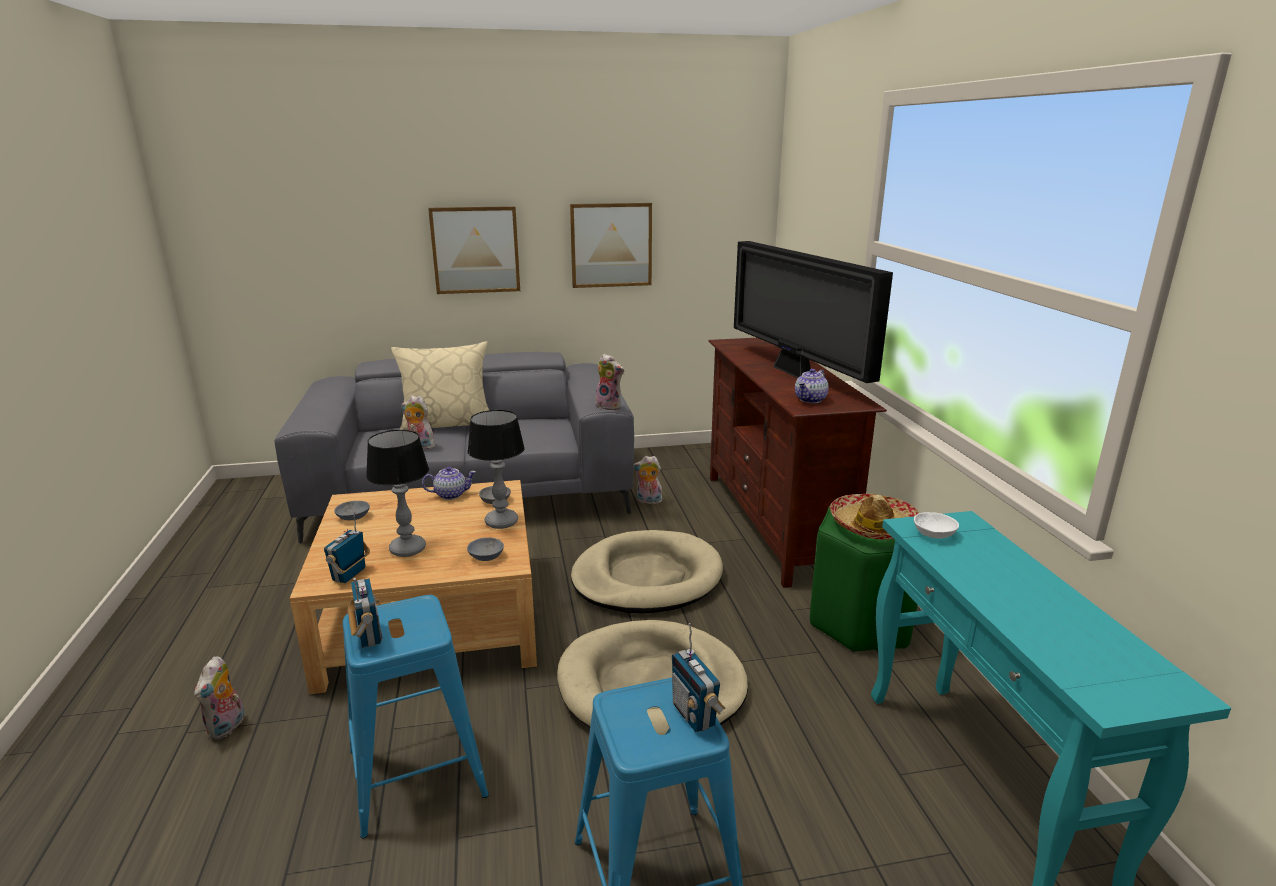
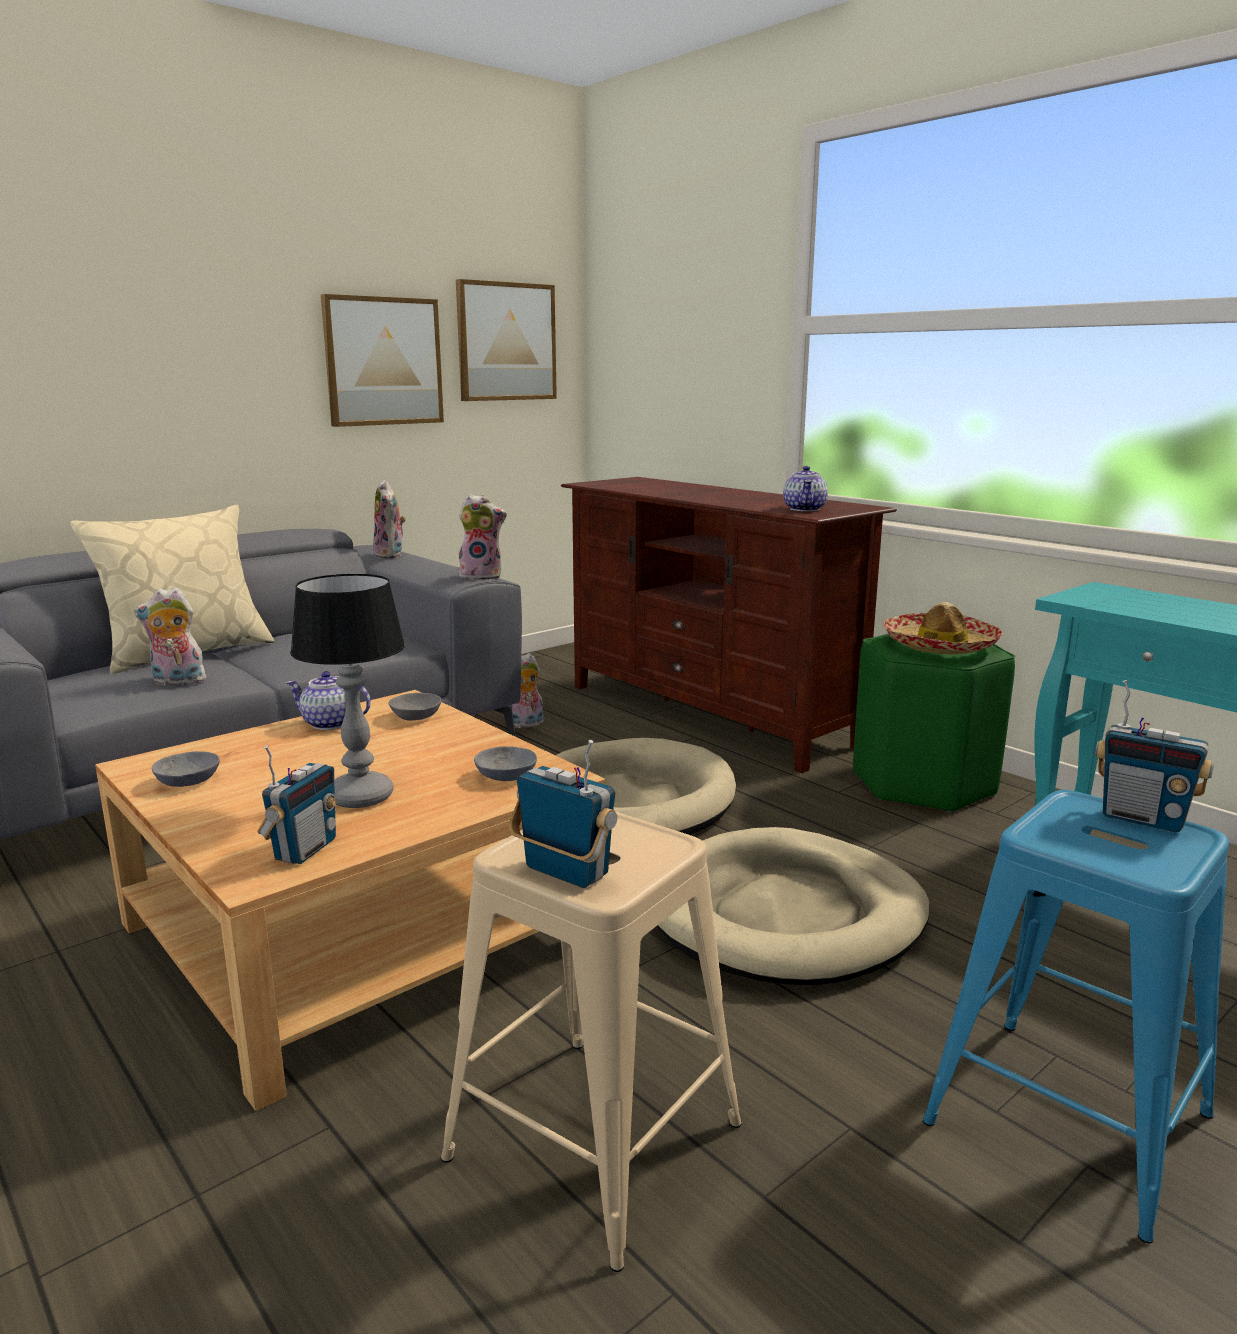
camera: 30 degrees left, 5 degrees down
(227, 727) = (134, 1228): plush toy -> plush toy (391, 555)
(350, 575) = (304, 850): radio -> radio turned 150 degrees counterclockwise
(418, 773) = (596, 1141): blue stool -> beige stool
(451, 494) = (329, 723): teapot -> teapot turned 120 degrees counterclockwise
(475, 250) = (175, 363): picture -> picture (506, 342)
(502, 522) = (467, 736): table lamp -> none
(794, 373) = (733, 495): television -> none
(934, 534) = (1105, 600): white bowl -> none

